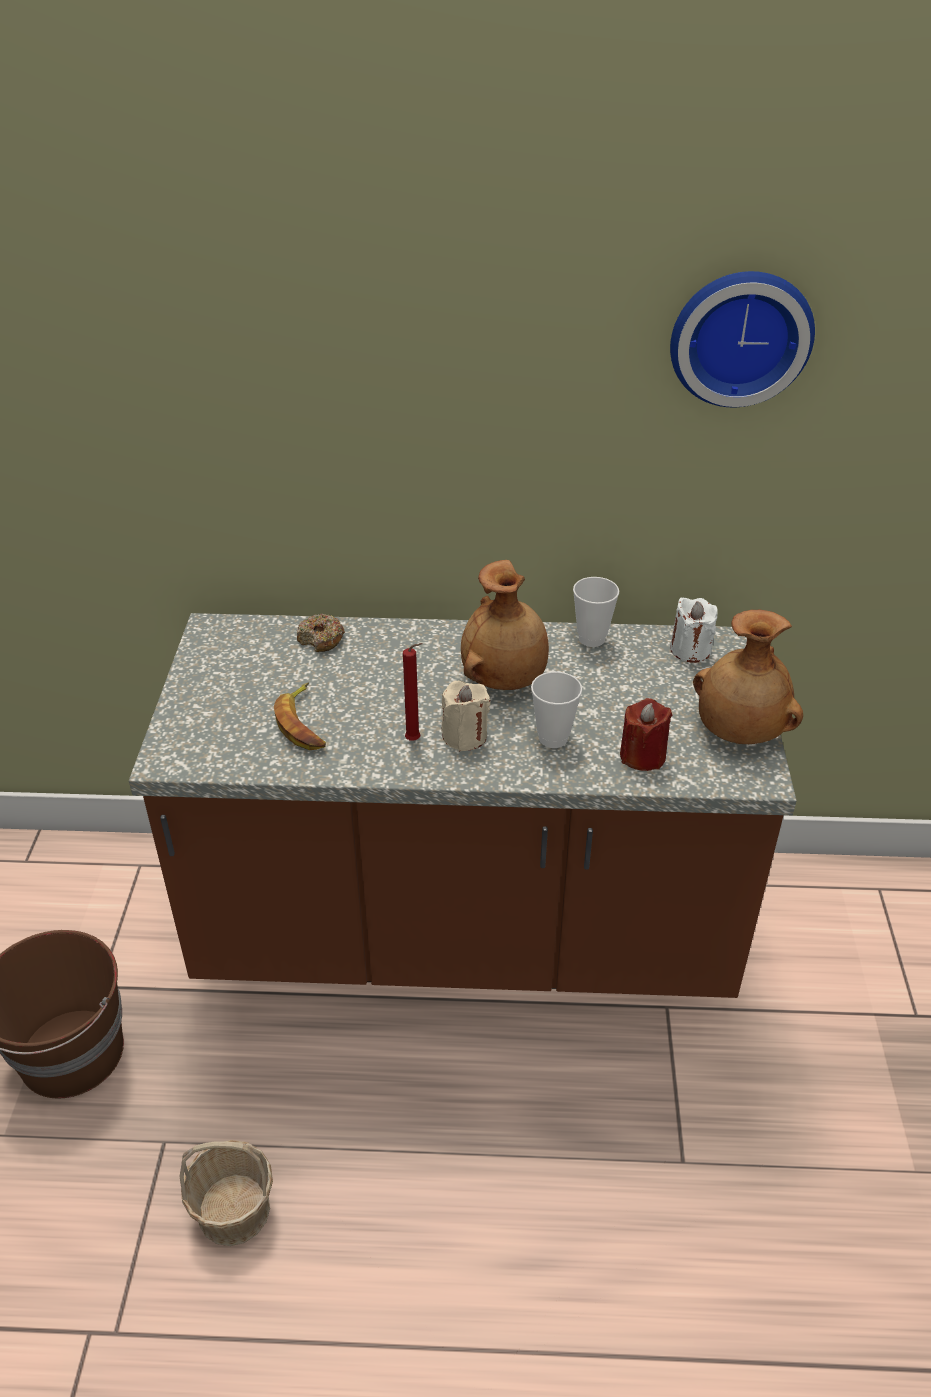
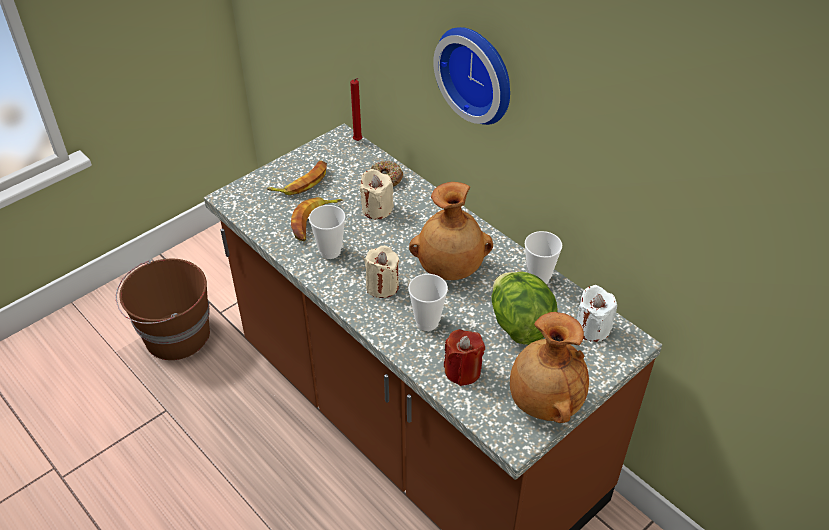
camera: 45 degrees right, 5 degrees up
(230, 695) = (302, 182): none -> banana
(233, 1209) = (157, 467): basket -> none
(353, 672) = (377, 209): none -> beige candle
(364, 740) = (330, 251): none -> cup
(415, 741) = (354, 270): red candle -> red candle (358, 141)
(631, 686) = (519, 324): none -> lettuce
(740, 336) = (683, 100): wall clock -> wall clock (478, 73)

